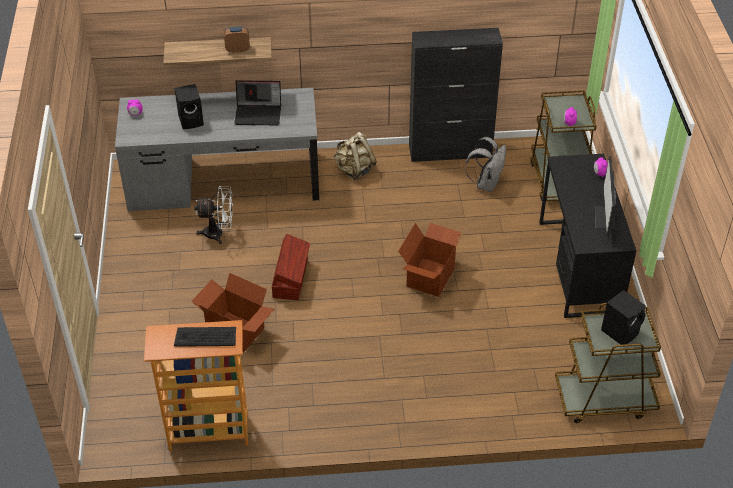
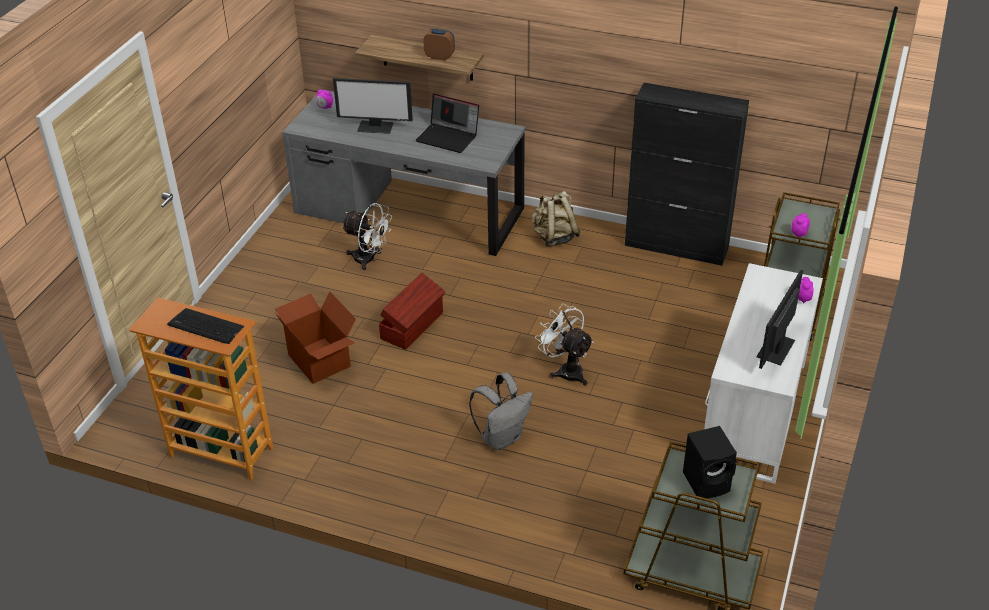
camera: 25 degrees right, 5 degrees down
(192, 120) = (376, 126): black speaker -> monitor
(429, 277) = (566, 370): cardboard box -> white fan
(486, 183) = (697, 291): grey backpack -> grey backpack (502, 437)
(578, 267) = (753, 413): black desk -> white desk

